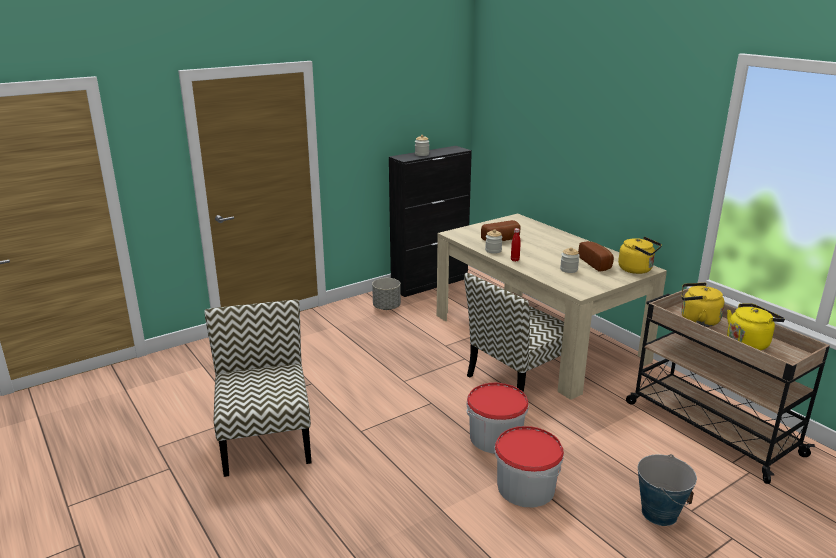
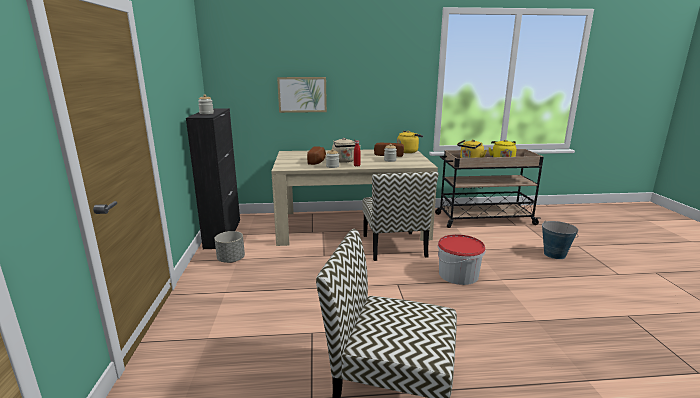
camera: 60 degrees left, 5 degrees down
(525, 250) = (345, 161): none -> beige kettle
(525, 487) = (519, 282): bucket -> none
(549, 150) = (302, 94): none -> picture

